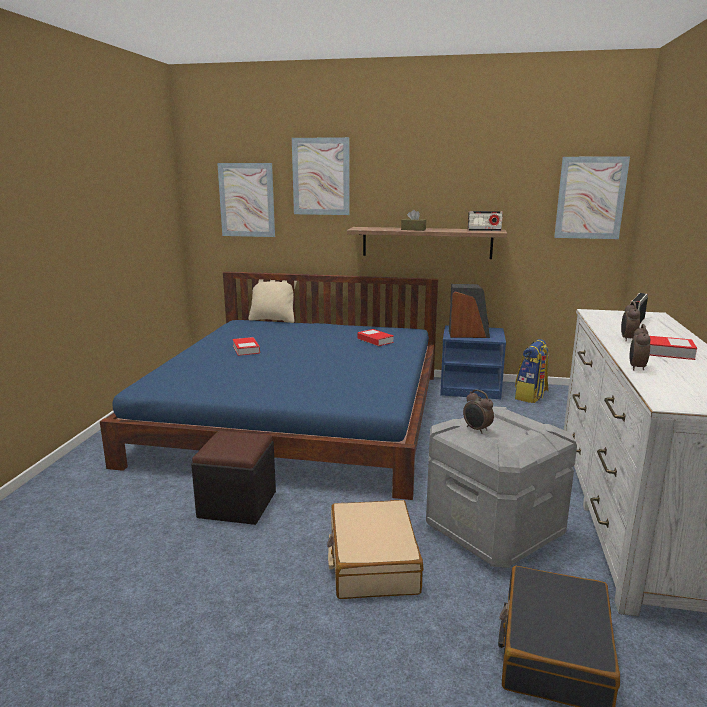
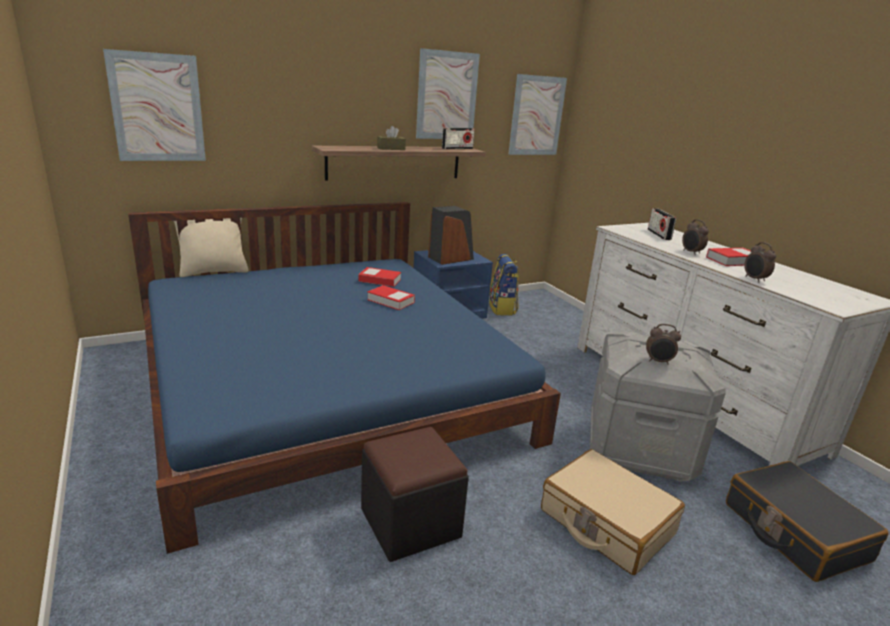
camera: 40 degrees left, 5 degrees up
(246, 349) = (253, 321): book -> book (390, 301)
(321, 176) = (268, 79): picture -> picture (447, 96)

